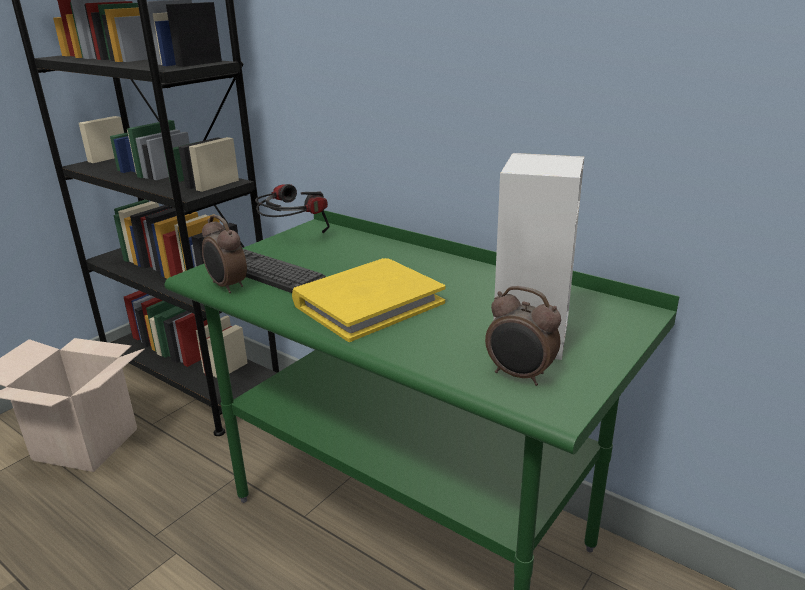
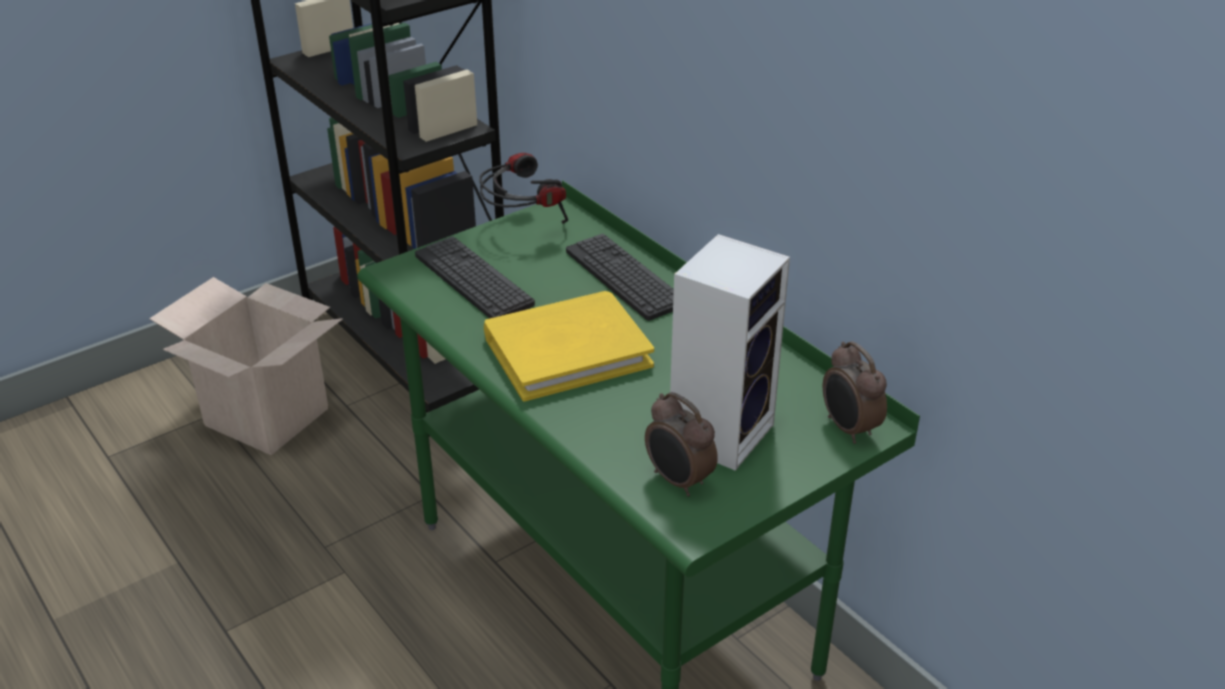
camera: 15 degrees right, 10 degrees up
(227, 286) = (422, 295): alarm clock -> alarm clock (848, 429)
(388, 255) = (624, 277): none -> keyboard

